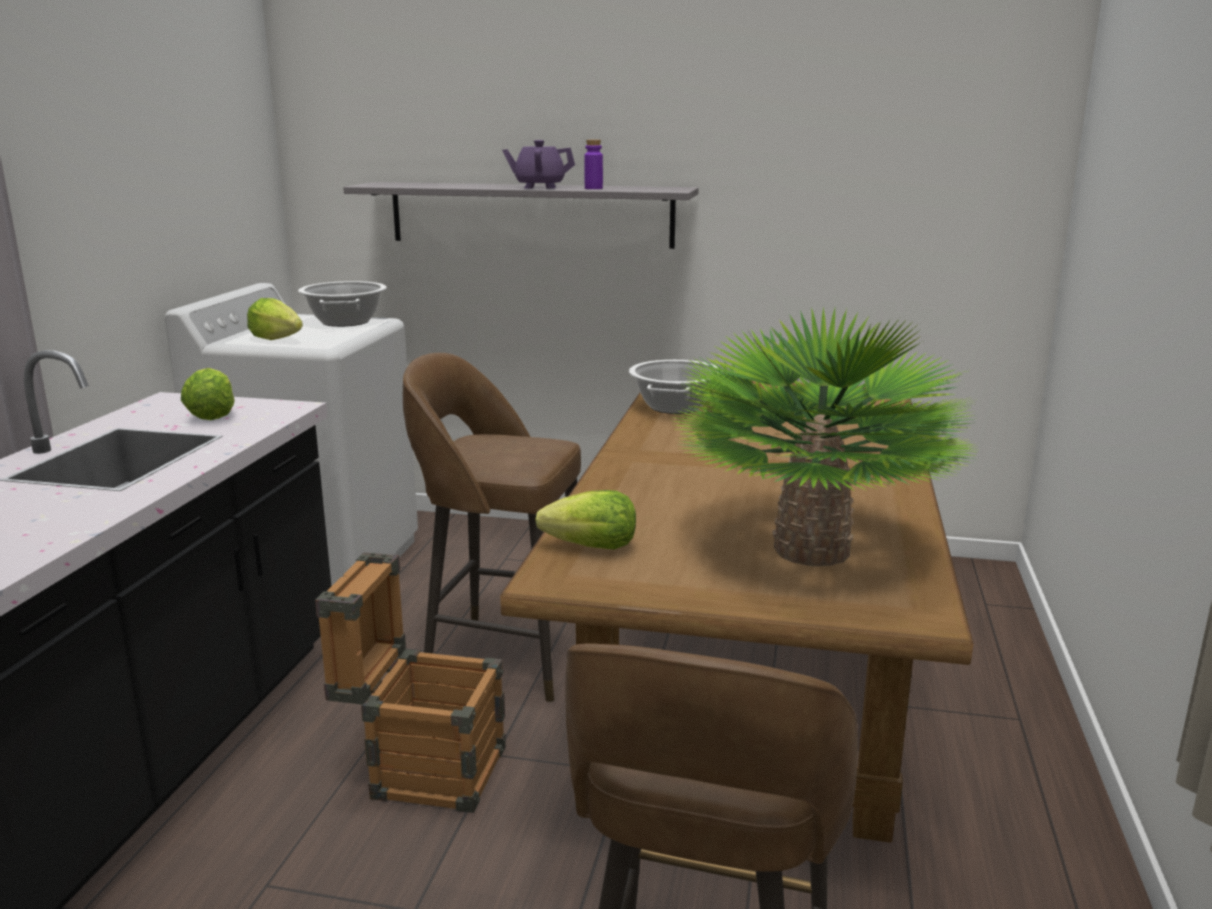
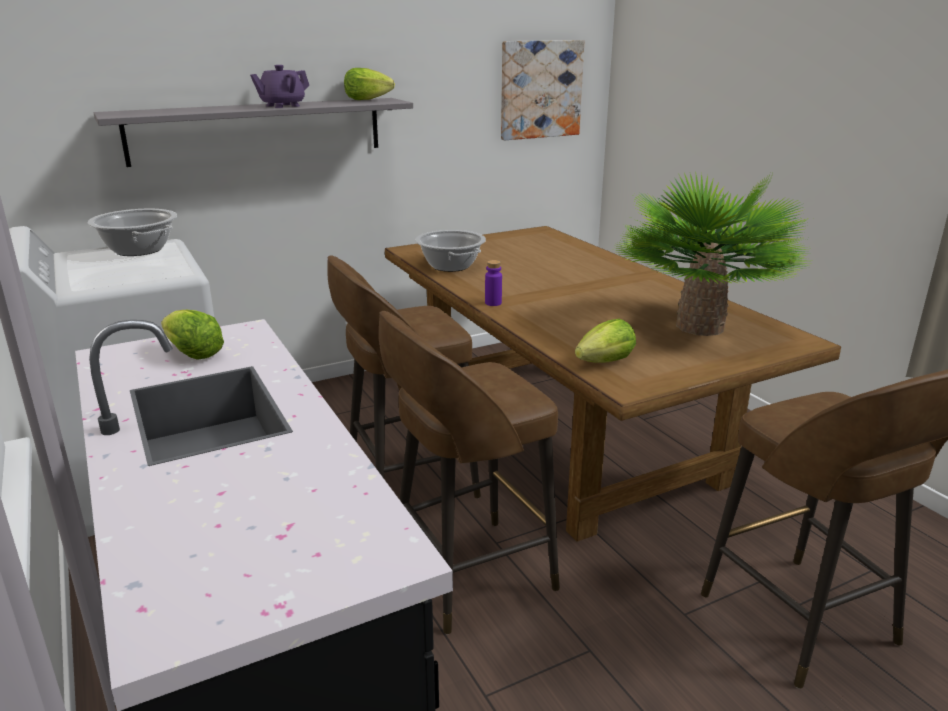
camera: 40 degrees left, 5 degrees up
(277, 339) = (119, 277): lettuce -> lettuce (367, 100)
(423, 769) = (467, 574): crate -> brown stool
(593, 188) = (330, 104): purple bottle -> purple bottle (493, 303)
(935, 189) = (540, 89): none -> picture

